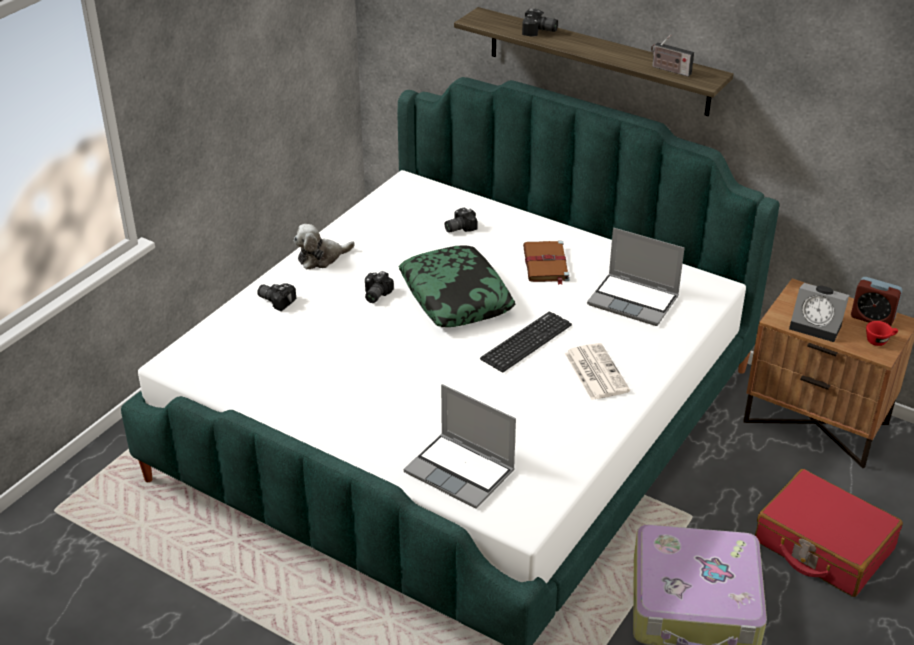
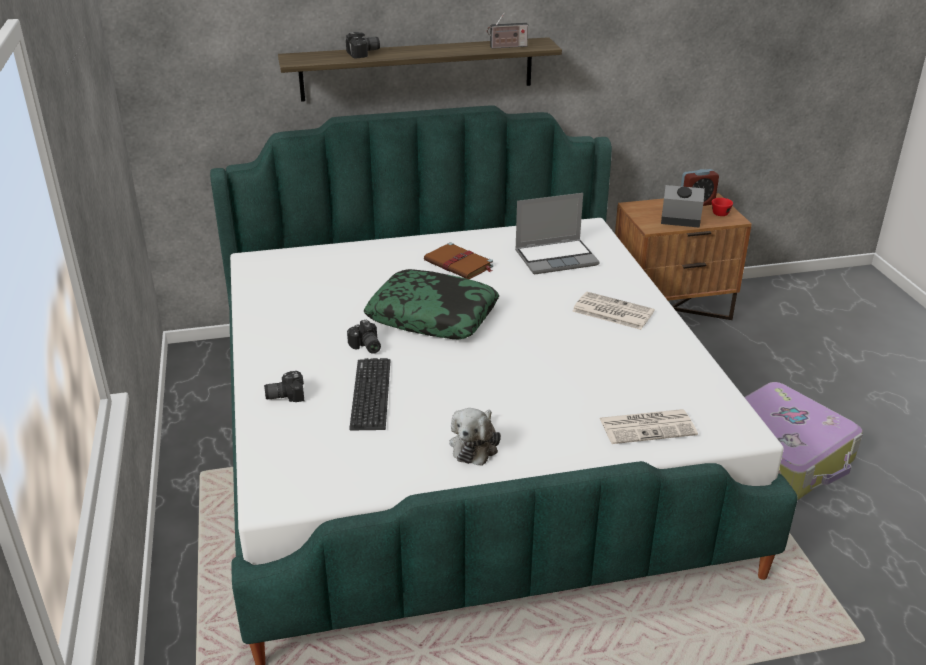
camera: 45 degrees left, 5 degrees down
(321, 258) = (271, 344): plush toy -> plush toy (475, 445)
(458, 227) = (351, 270): camera -> none
(461, 472) = (648, 426): laptop -> newspaper
(526, 342) = (535, 318): keyboard -> keyboard (371, 394)
(817, 326) = (679, 221): alarm clock -> alarm clock turned 150 degrees counterclockwise
(823, 546) = (782, 375): red suitcase -> none

